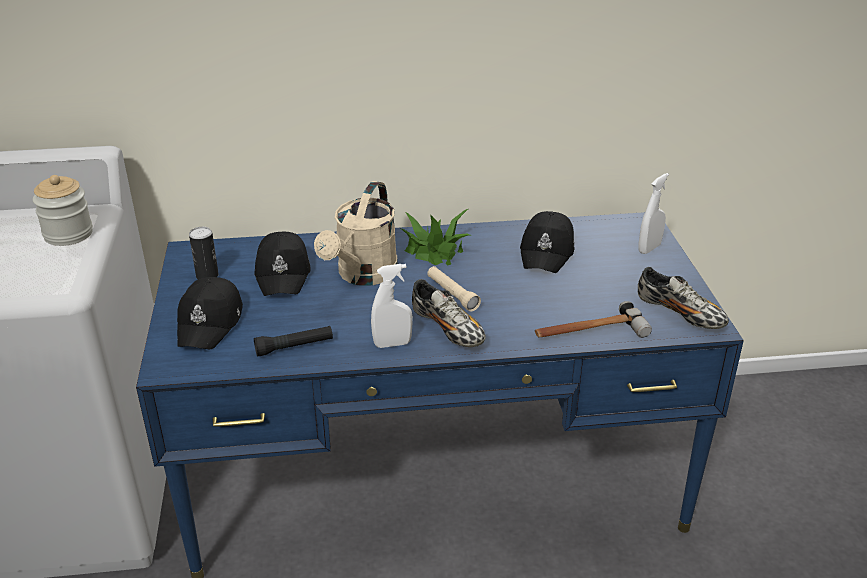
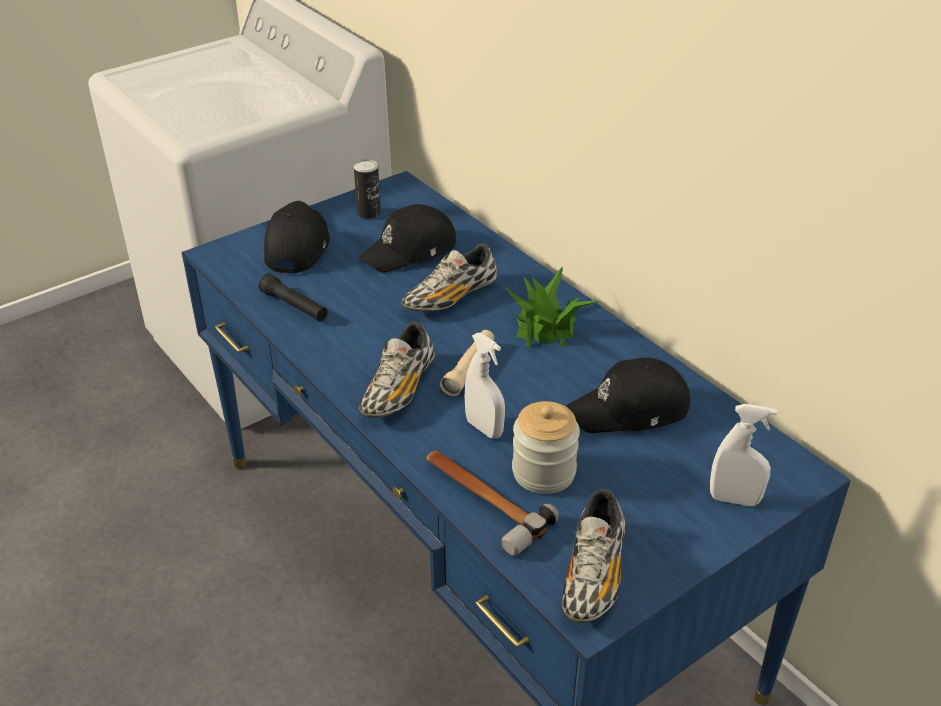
camera: 60 degrees right, 5 degrees up
(68, 234) = (272, 106): jar -> jar (543, 472)
(210, 323) = (297, 247): black cap -> black cap turned 120 degrees clockwise
(363, 275) = (450, 298): beige watering can -> shoe
(392, 344) = (344, 362): white spray bottle -> white spray bottle (484, 428)

